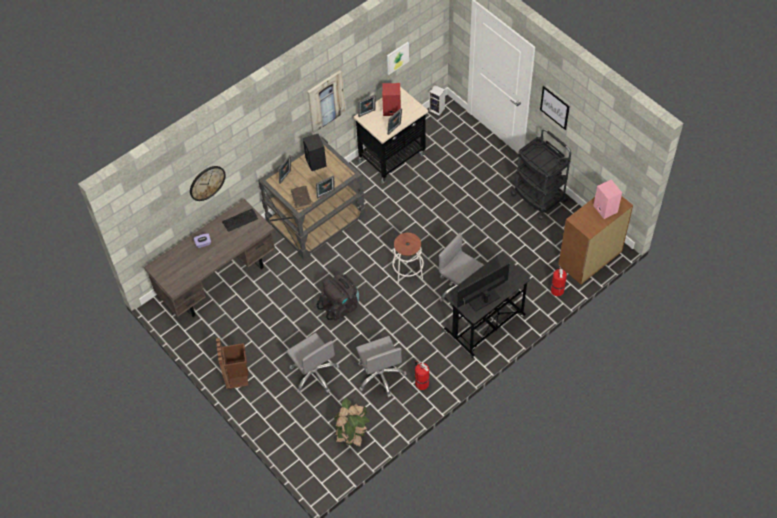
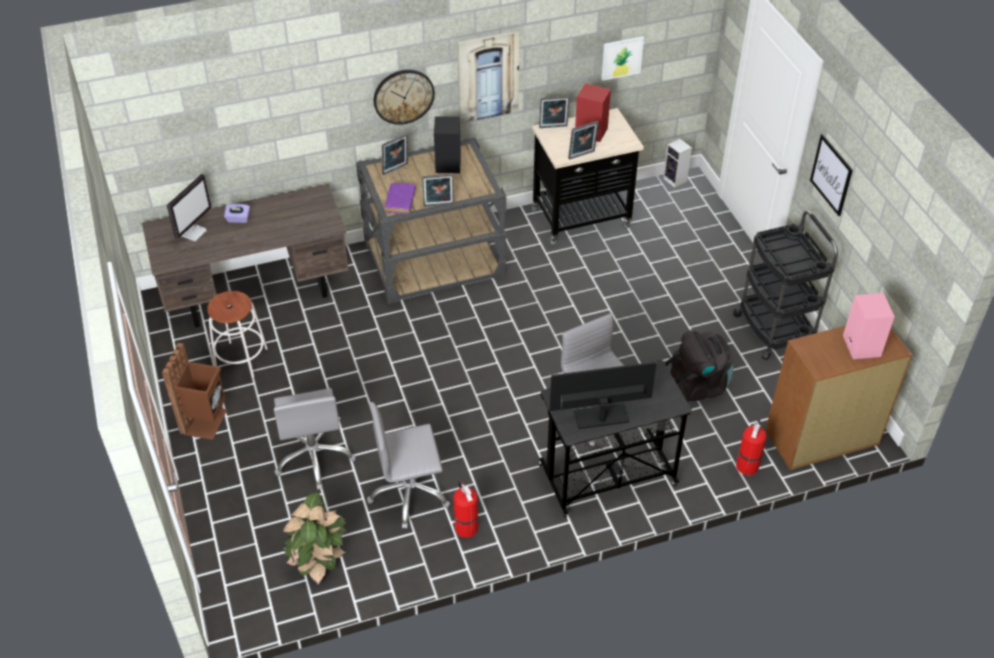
camera: 20 degrees right, 10 degrees down
(181, 262) = (193, 232): none -> monitor
(207, 182) = (265, 126): wall clock -> wall clock (403, 96)
(240, 220) = (306, 206): keyboard -> none
(301, 199) = (400, 202): brown book -> purple book
(340, 306) = (405, 379): black backpack -> black backpack (698, 386)
(380, 375) = (409, 494): grey office chair -> grey office chair turned 75 degrees clockwise
(408, 270) = (528, 364): white stool -> white stool (241, 359)

